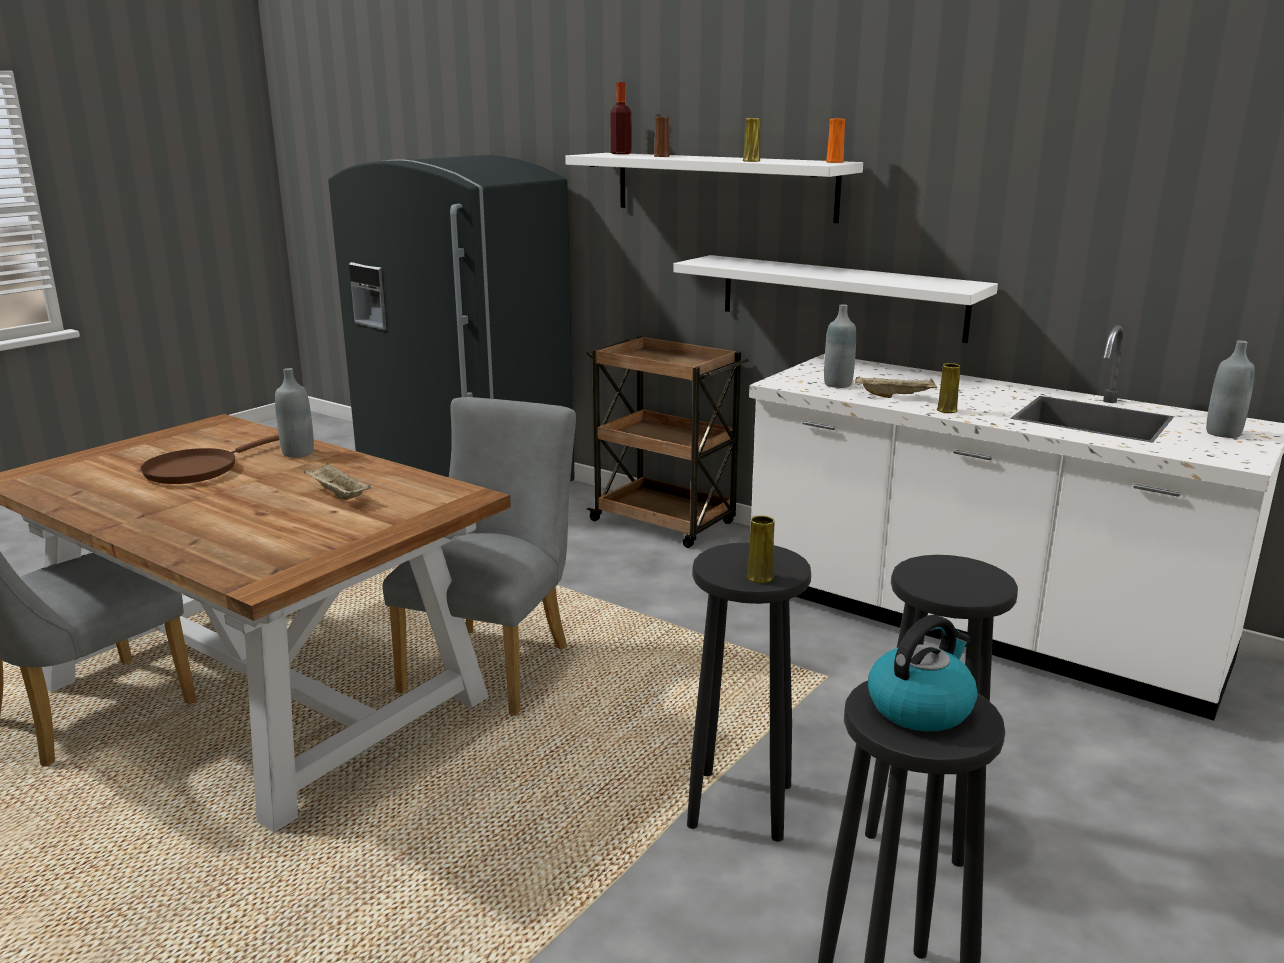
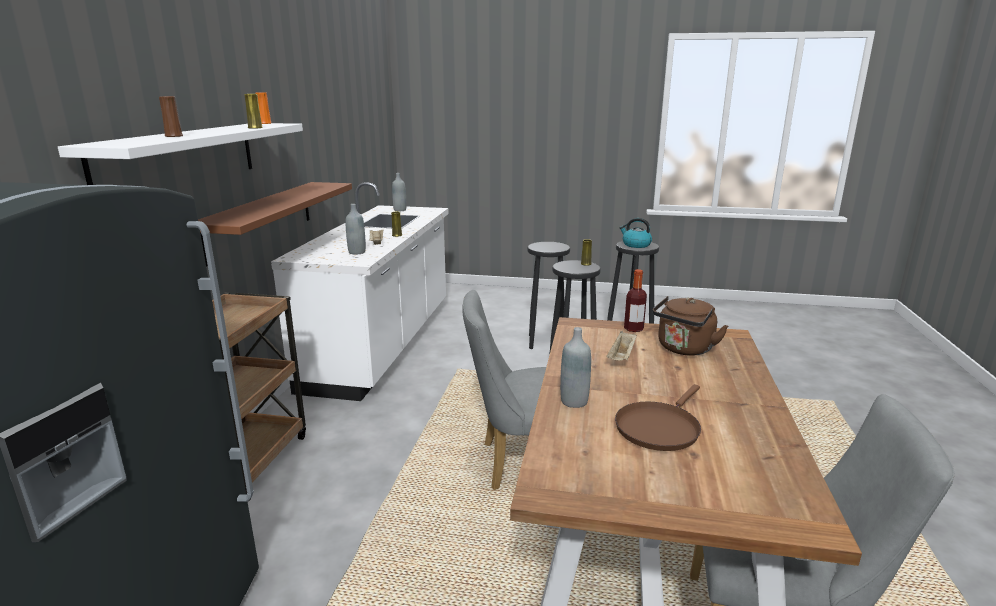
camera: 115 degrees left, 0 degrees up
(196, 470) = (658, 428): brown frying pan -> brown frying pan turned 120 degrees clockwise
(289, 533) = (684, 349): none -> brown kettle
(621, 153) = (108, 142): bottle -> bottle (633, 329)
(840, 297) = (261, 220): white shelf -> brown shelf

